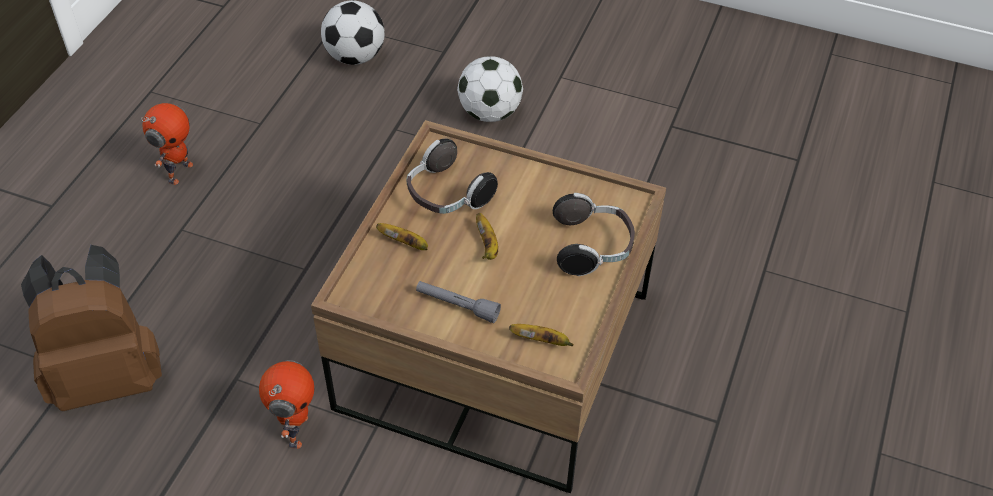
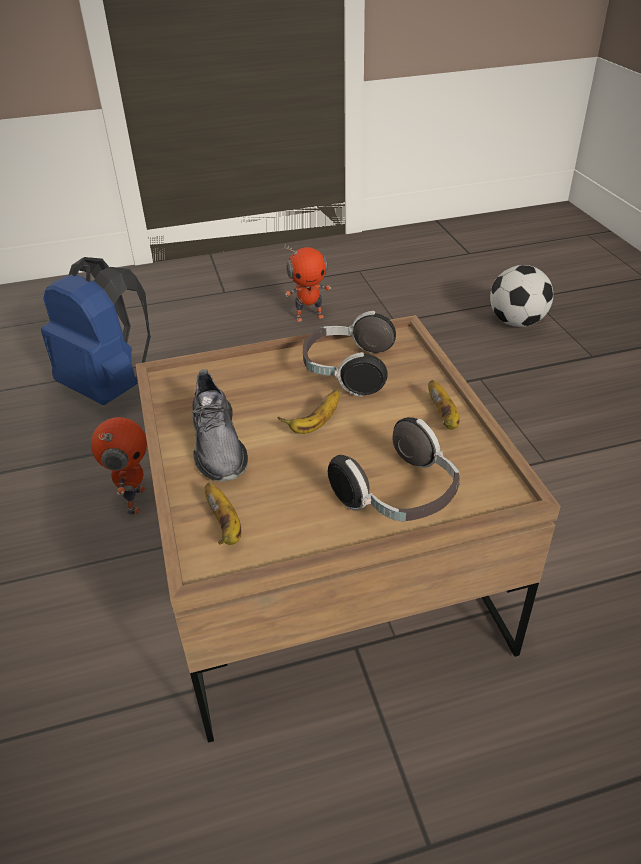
camera: 55 degrees right, 10 degrees down
(108, 376) = (110, 387): brown backpack -> blue backpack
(296, 430) = (133, 500): toy robot -> toy robot turned 60 degrees counterclockwise
(406, 243) = (262, 378): banana -> banana (444, 417)
(457, 305) = (217, 444): grey flashlight -> grey shoe
(490, 113) = (574, 415): football -> none

